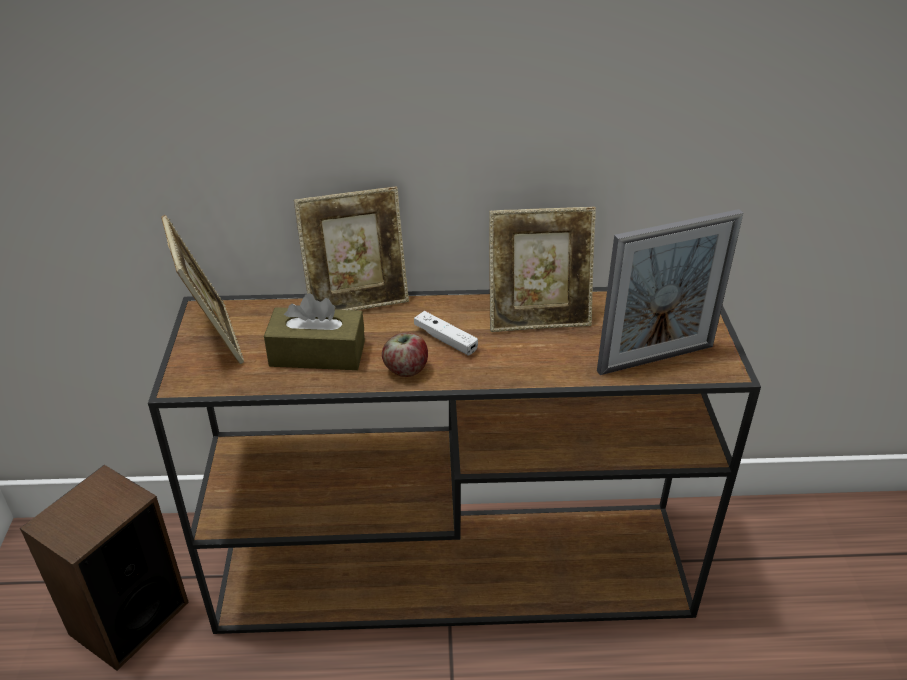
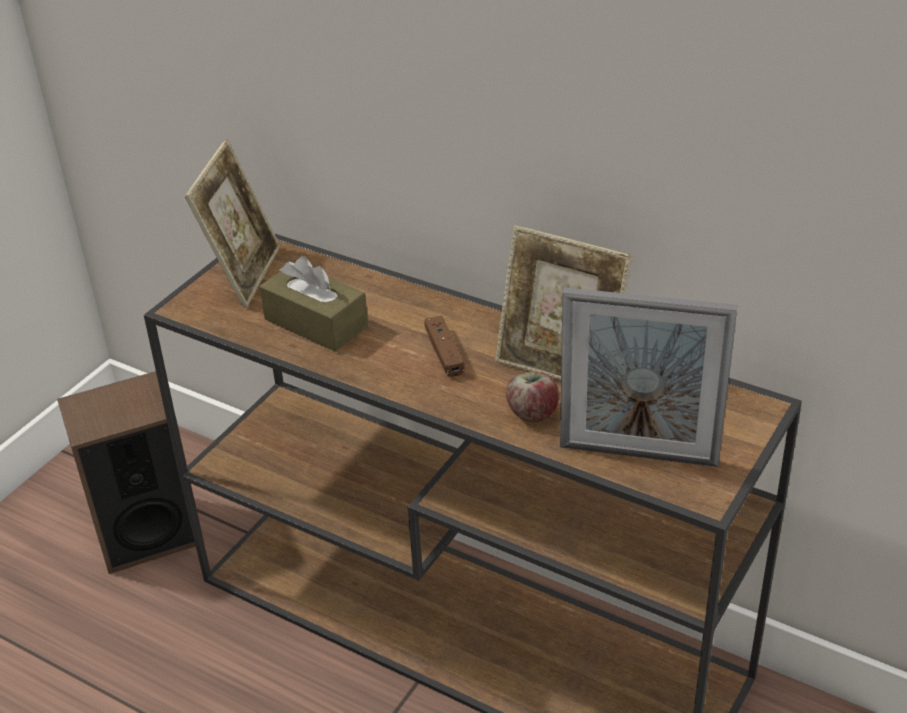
camera: 35 degrees right, 0 degrees up
(357, 299) = (401, 283): picture frame -> none
(406, 369) = (378, 368): apple -> apple (533, 413)
(445, 339) = (444, 353): white game controller -> brown game controller

